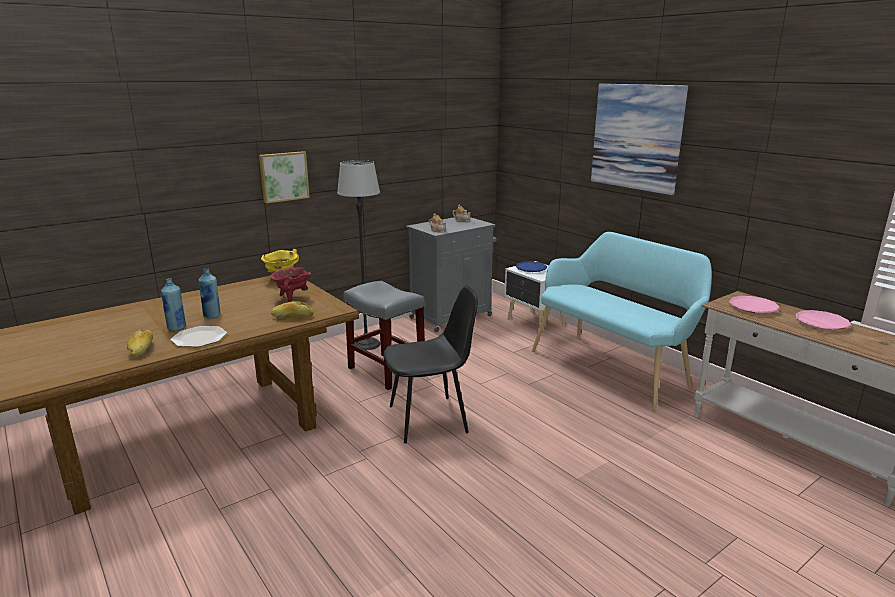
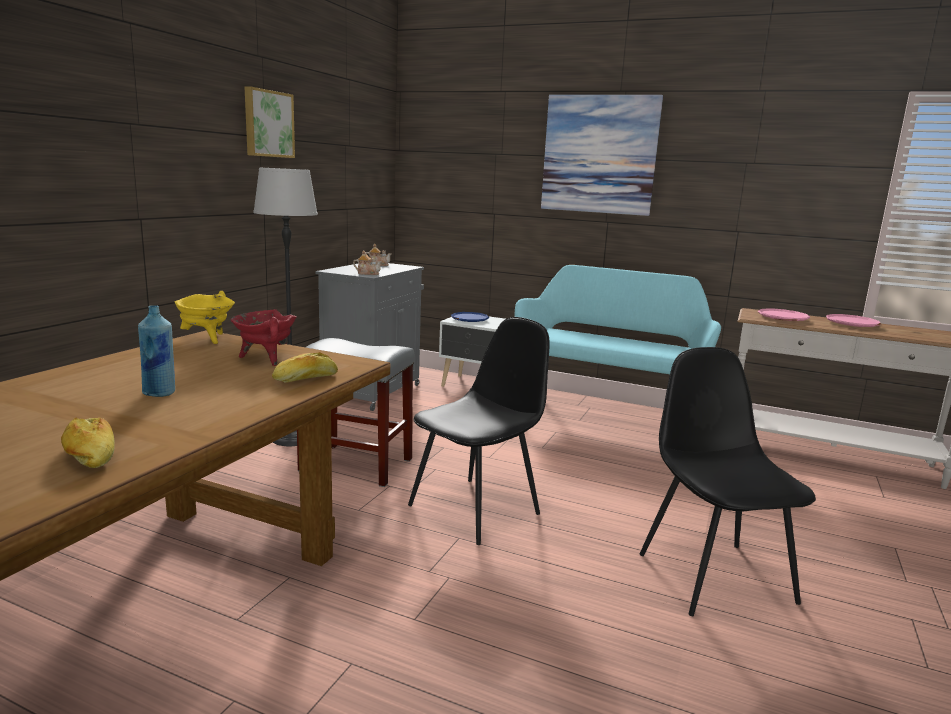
camera: 30 degrees left, 5 degrees down
(176, 328) = (114, 417): blue bottle -> none
(199, 337) = (186, 424): plate -> none
(283, 176) = (169, 185): picture -> picture (267, 124)
(542, 508) = (713, 575): none -> black chair

